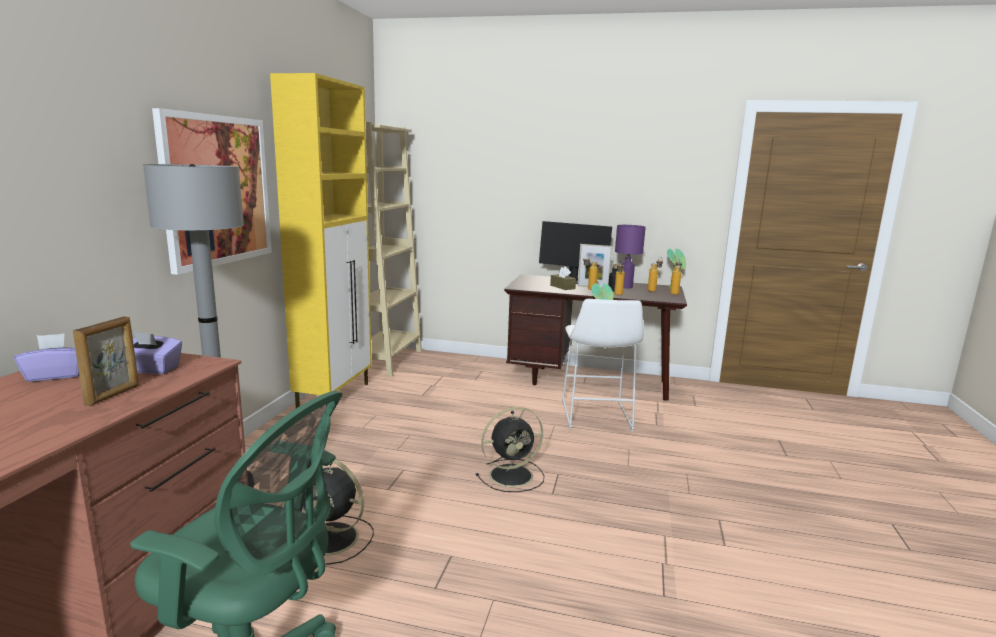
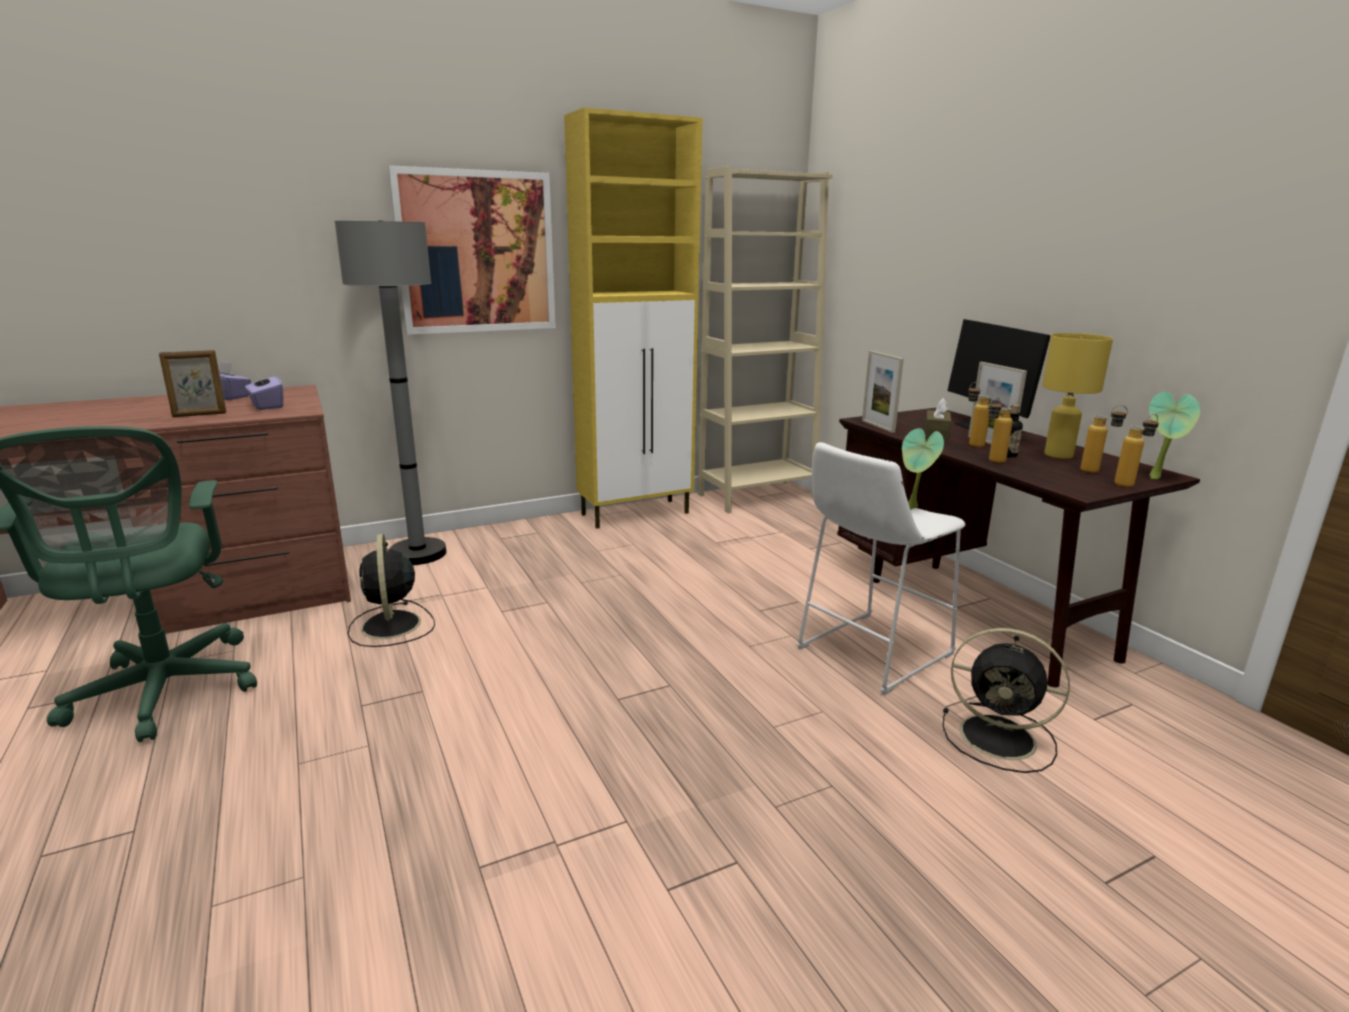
camera: 50 degrees right, 5 degrees up
(513, 475) = (622, 659): black fan -> black fan (1001, 738)
(532, 289) = (878, 426): none -> picture frame
(625, 287) = (1057, 455): purple table lamp -> yellow table lamp

